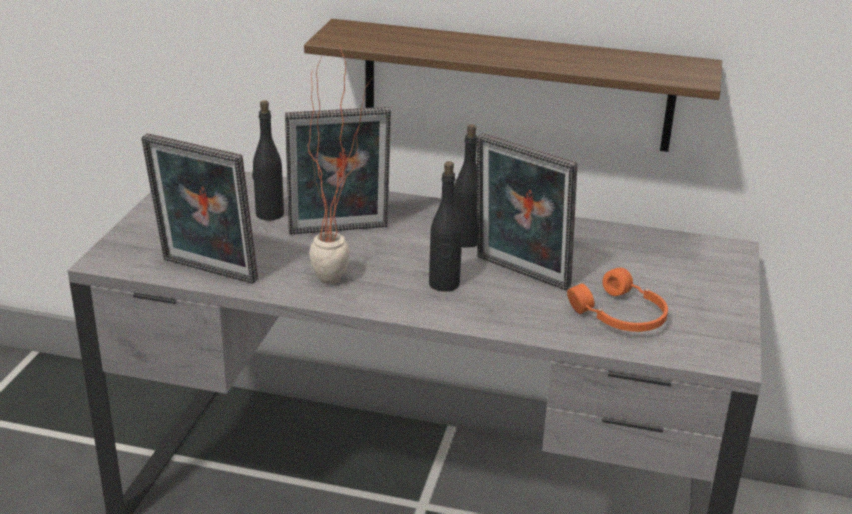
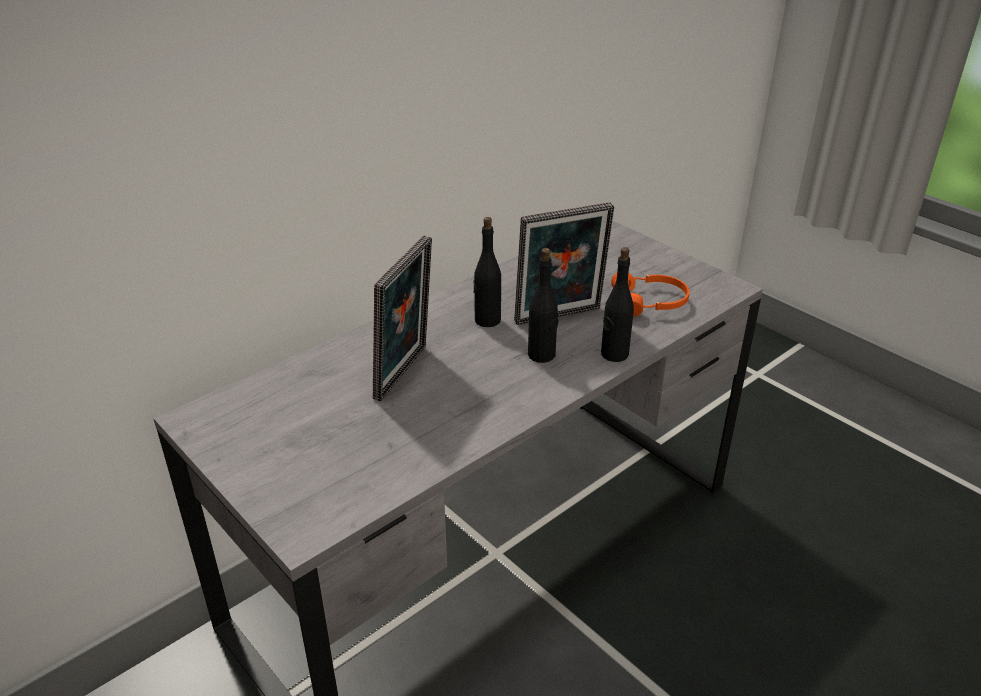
camera: 55 degrees left, 5 degrees up
(206, 272) = (397, 474): picture frame -> none
(269, 214) = (330, 399): black bottle -> black bottle (614, 354)
(342, 280) = (488, 401): potted plant -> none
(516, 85) = (444, 176): shelf -> none

